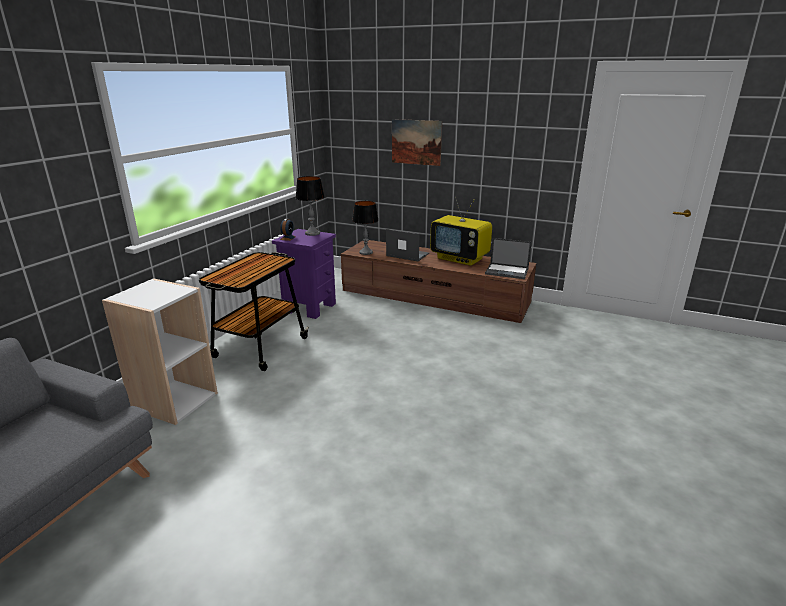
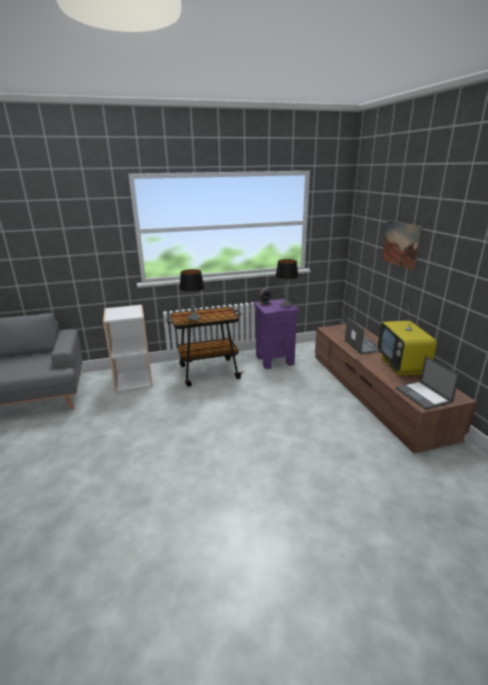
camera: 50 degrees right, 0 degrees up
(366, 252) = (335, 333): table lamp -> table lamp (194, 318)

